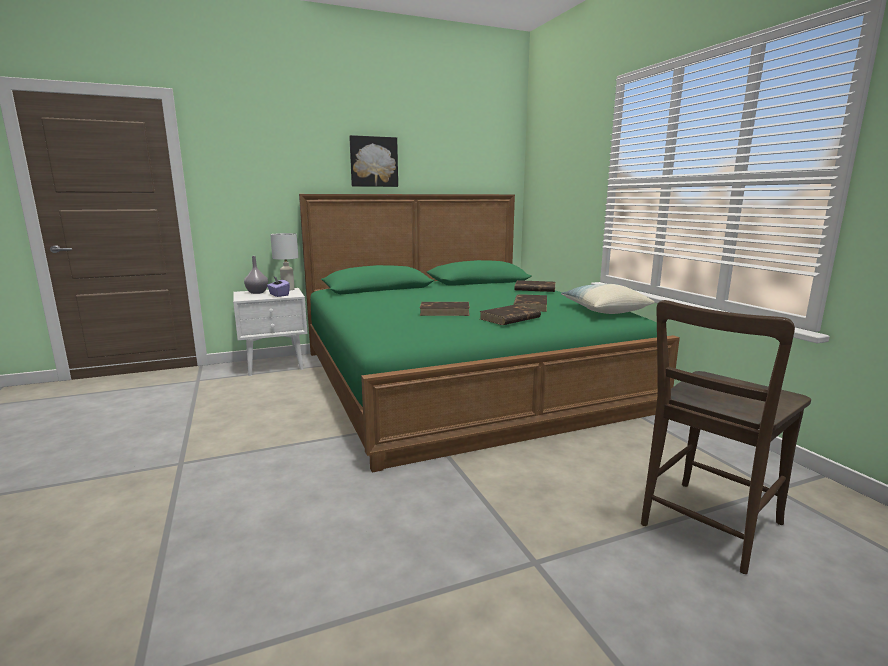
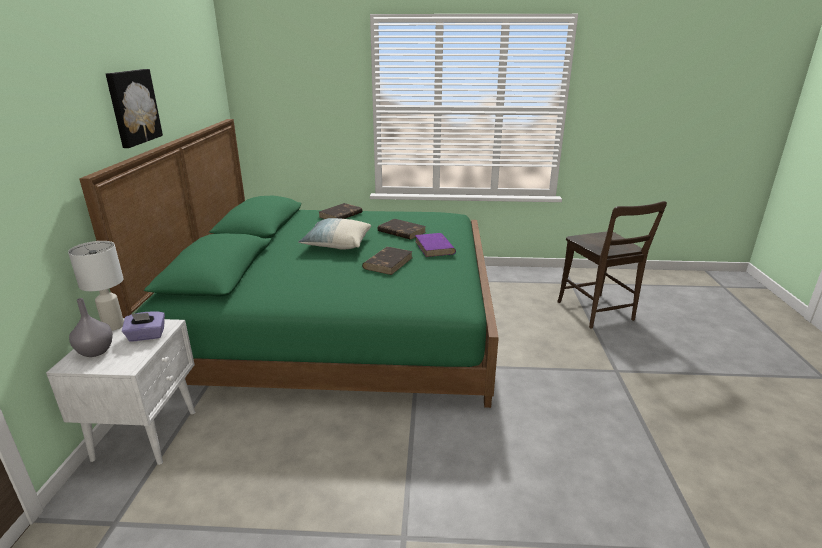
camera: 65 degrees left, 10 degrees up
(509, 318) = (434, 247): brown book -> purple book
(604, 310) = (435, 217): pillow -> pillow (337, 244)

